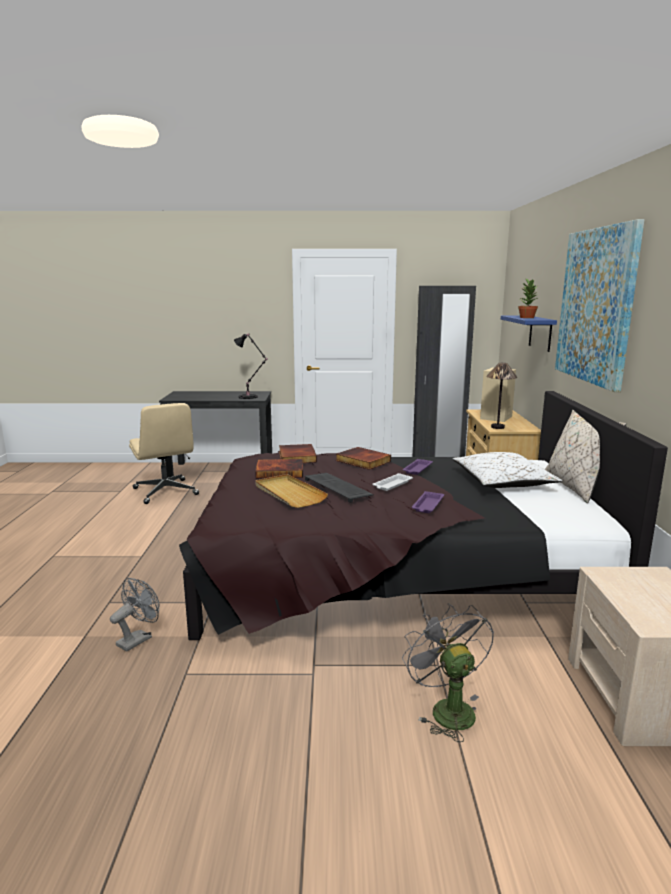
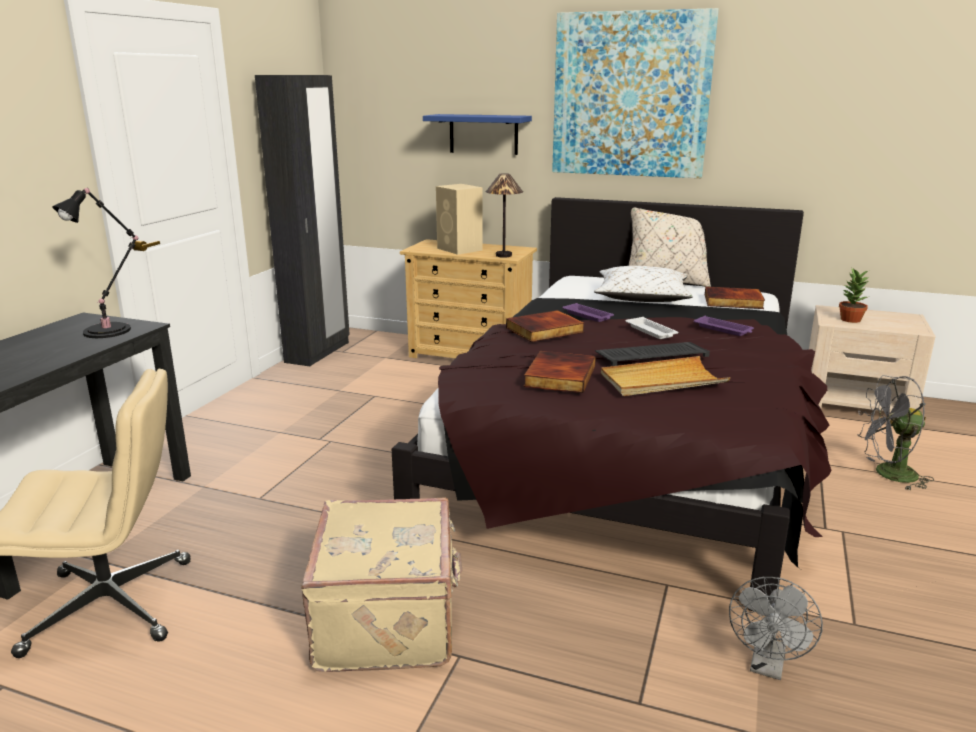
camera: 70 degrees left, 5 degrees up
(138, 639) = (767, 666): grey fan -> grey fan turned 120 degrees counterclockwise
(165, 538) = (390, 620): none -> beige suitcase
(296, 457) = (491, 360): book -> book (732, 302)
(527, 317) = (484, 115): potted plant -> potted plant (850, 319)

